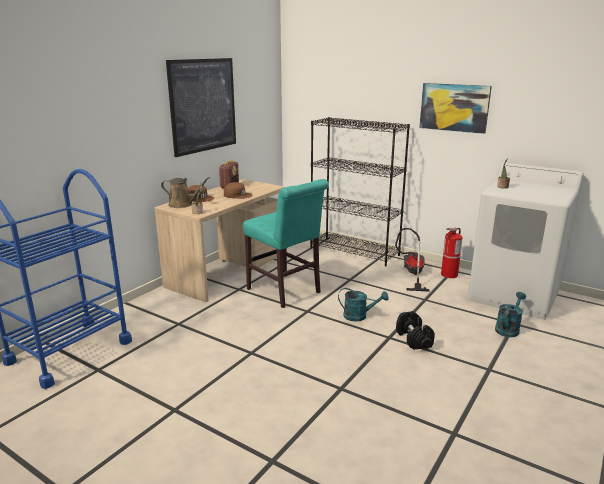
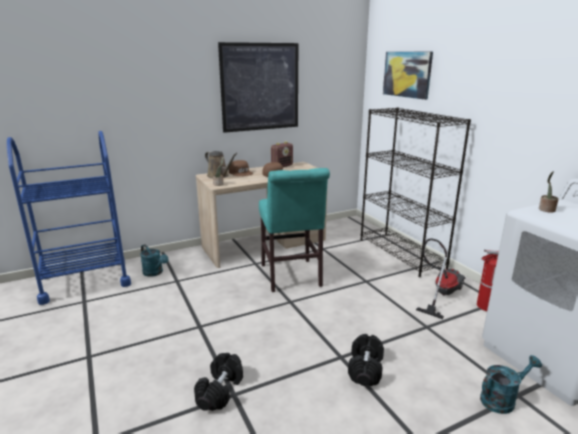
camera: 30 degrees right, 0 degrees up
(328, 390) = (220, 391): none -> black dumbbell
(359, 316) = (334, 323): turquoise watering can -> turquoise watering can (155, 273)
(454, 107) = (523, 101): picture -> picture (407, 74)

